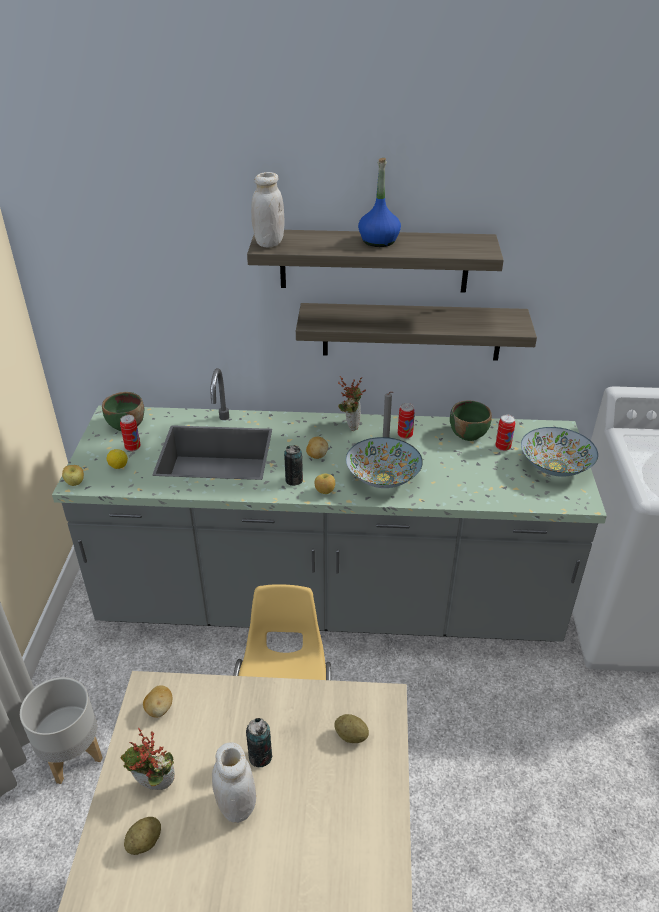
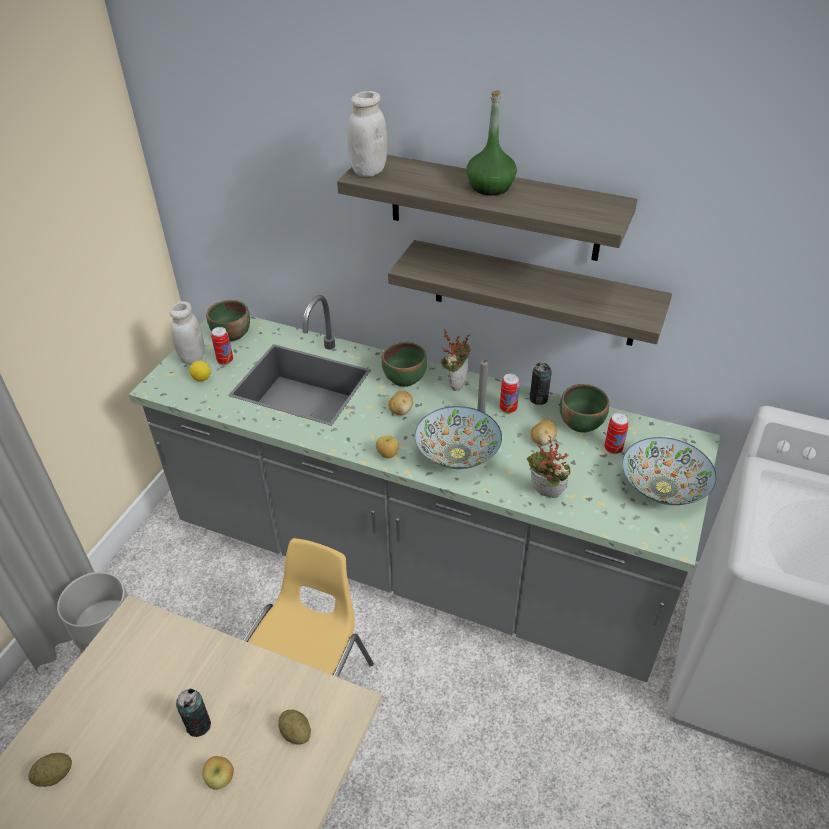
camera: 20 degrees right, 5 degrees up
(75, 483) = (154, 387): apple -> apple (221, 779)
(154, 788) = (88, 723): potted plant -> potted plant (544, 495)
(159, 709) = (132, 643): potato -> potato (542, 441)
(236, 806) = (152, 769): white jar -> white jar (192, 357)
(294, 480) = (362, 434): can -> can (538, 399)
(306, 430) = (405, 378): none -> green bowl
(378, 241) = (490, 187): blue bottle -> green bottle

